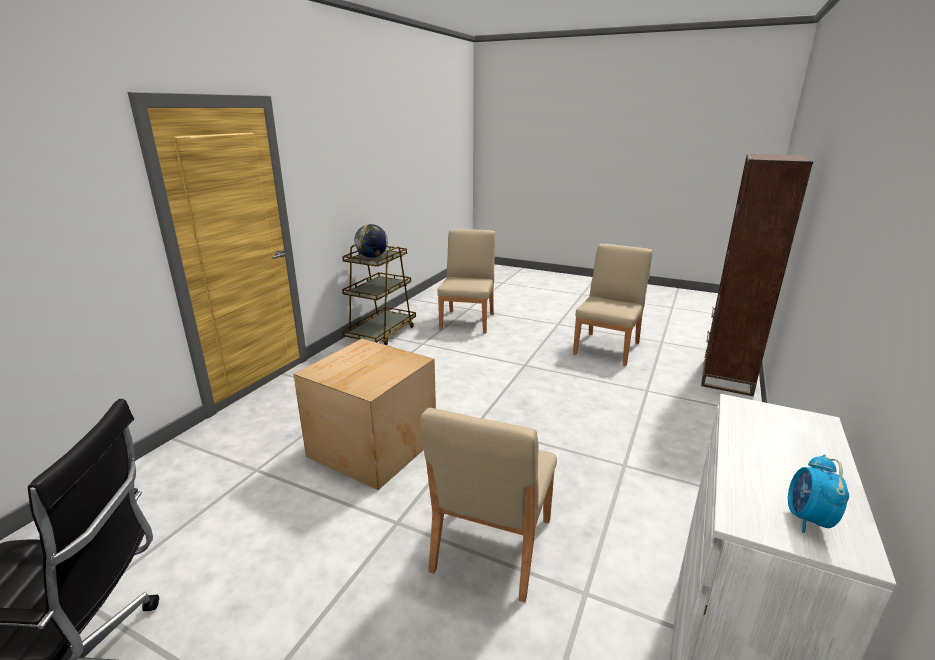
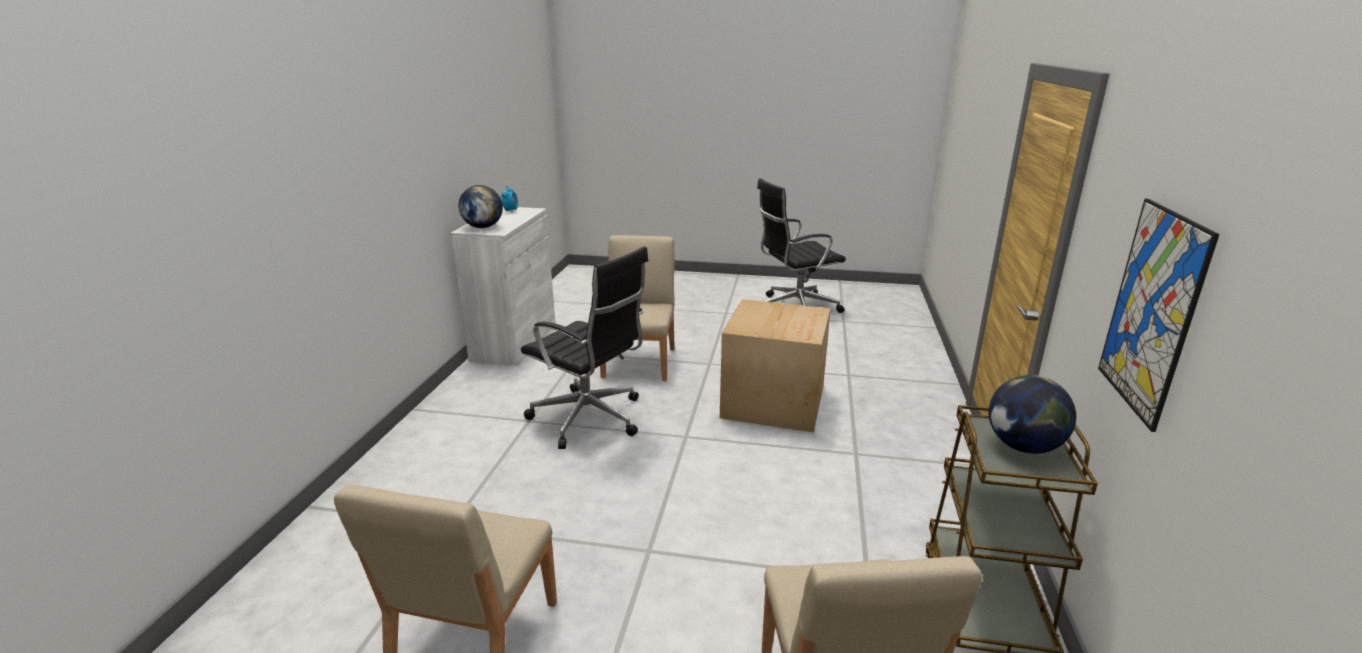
camera: 165 degrees right, 0 degrees up
(352, 182) = (1151, 311): none -> picture
(561, 457) = (590, 419): none -> black office chair
(726, 376) = (276, 587): brown bookcase -> none
(792, 428) = (483, 227): none -> globe

